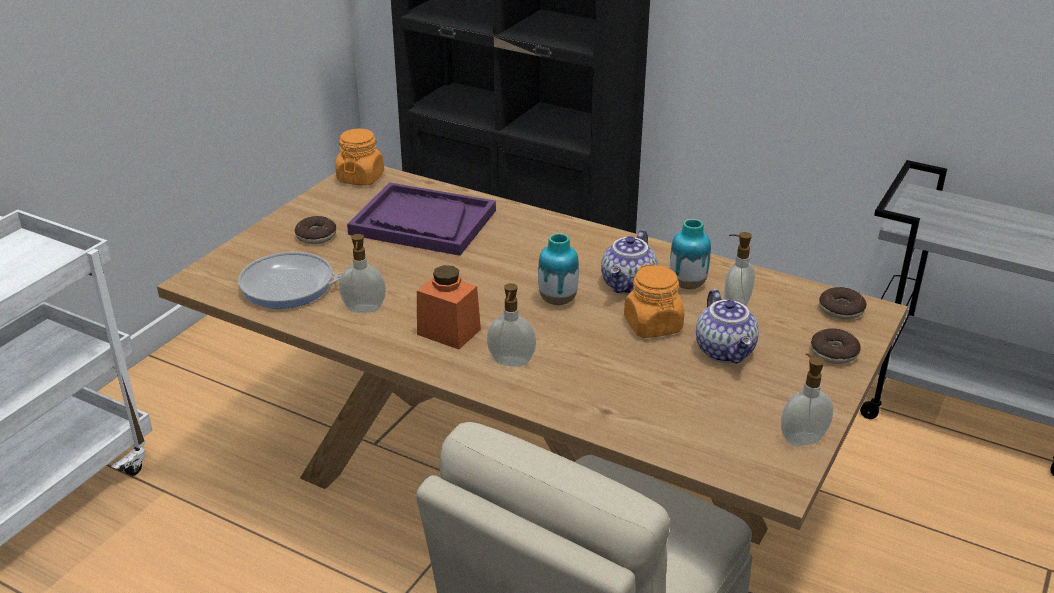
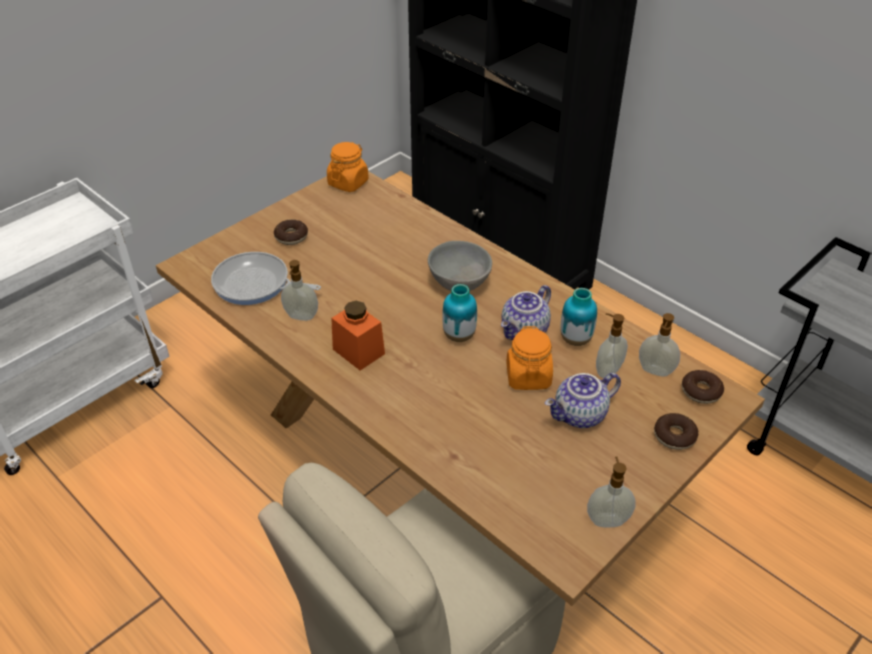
camera: 15 degrees right, 10 degrees up
(422, 222) = (380, 237): purple tray -> none
(511, 363) = (396, 392): soap dispenser -> soap dispenser (655, 371)
(535, 252) = (460, 282): none -> grey bowl
(726, 351) = (580, 416): teapot -> teapot turned 60 degrees clockwise

